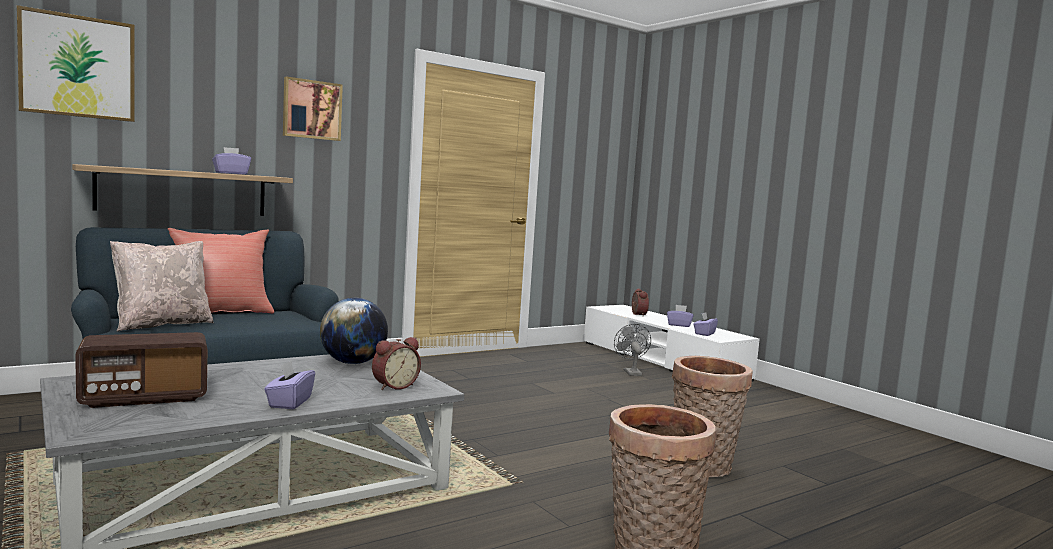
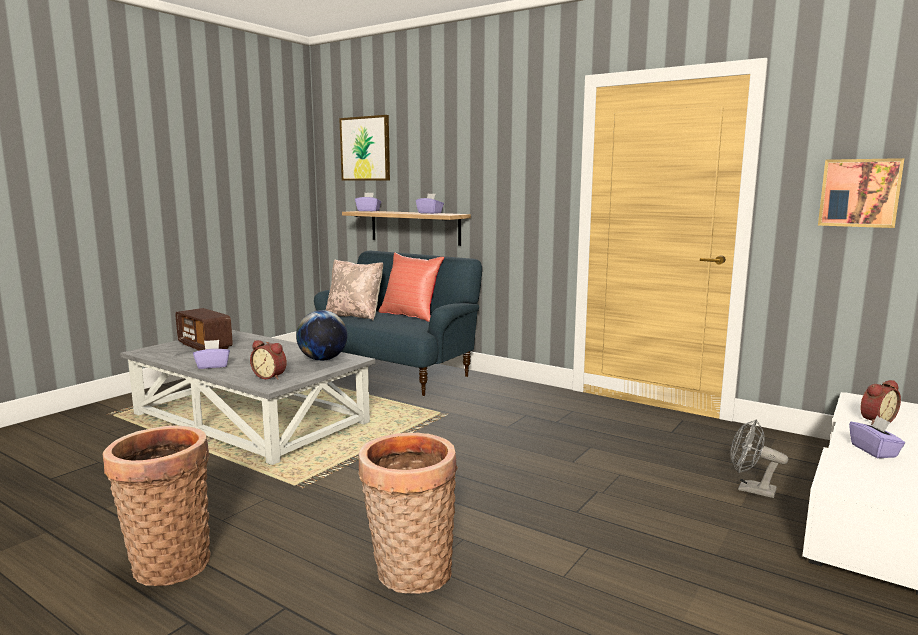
camera: 70 degrees right, 5 degrees up
(311, 109) = (492, 155): picture -> picture (859, 193)
(630, 372) = (750, 489): grey fan -> grey fan turned 120 degrees counterclockwise
(704, 333) = (852, 472): purple tissue box -> purple tissue box (368, 211)

